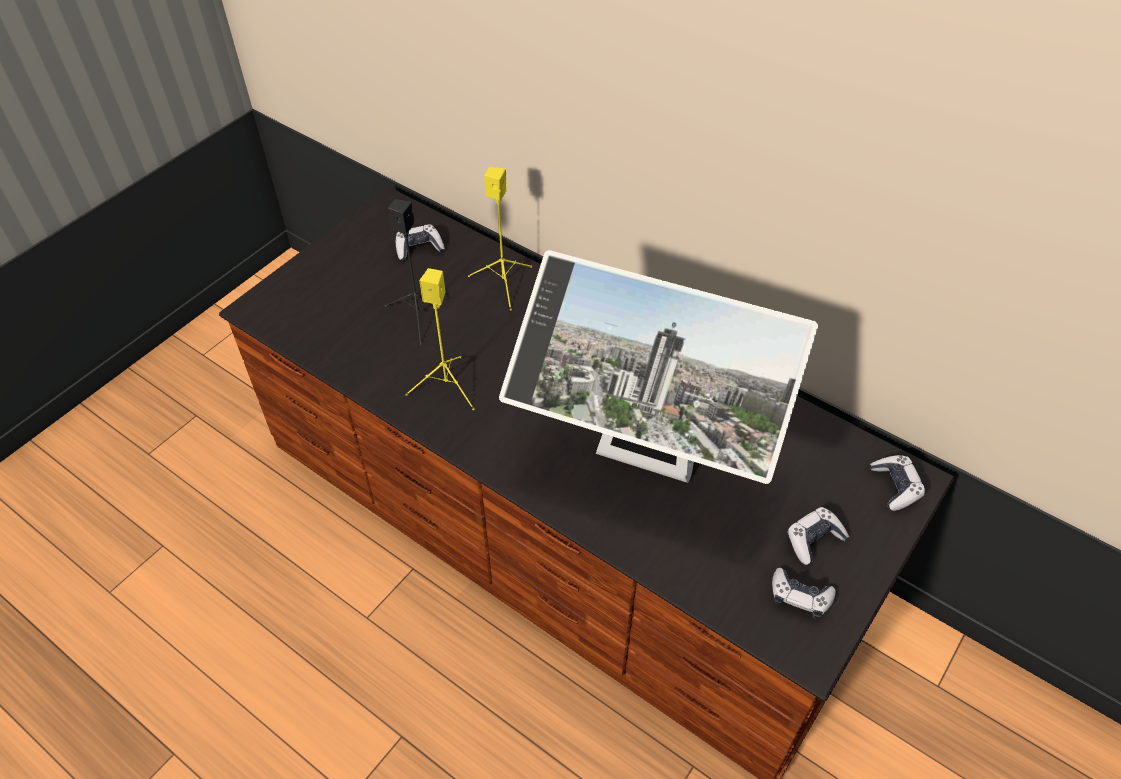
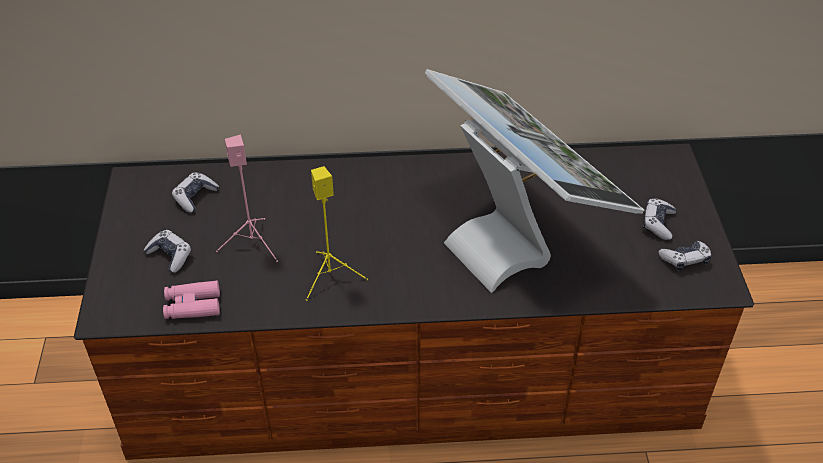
camera: 40 degrees left, 5 degrees down
(320, 341) = (192, 305): none -> pink binoculars
(419, 316) = (252, 243): black speaker -> pink speaker
(504, 283) = (291, 185): yellow speaker -> none
(644, 463) = (516, 242): monitor -> monitor turned 105 degrees counterclockwise
(895, 486) = (667, 167): game controller -> game controller (170, 256)

